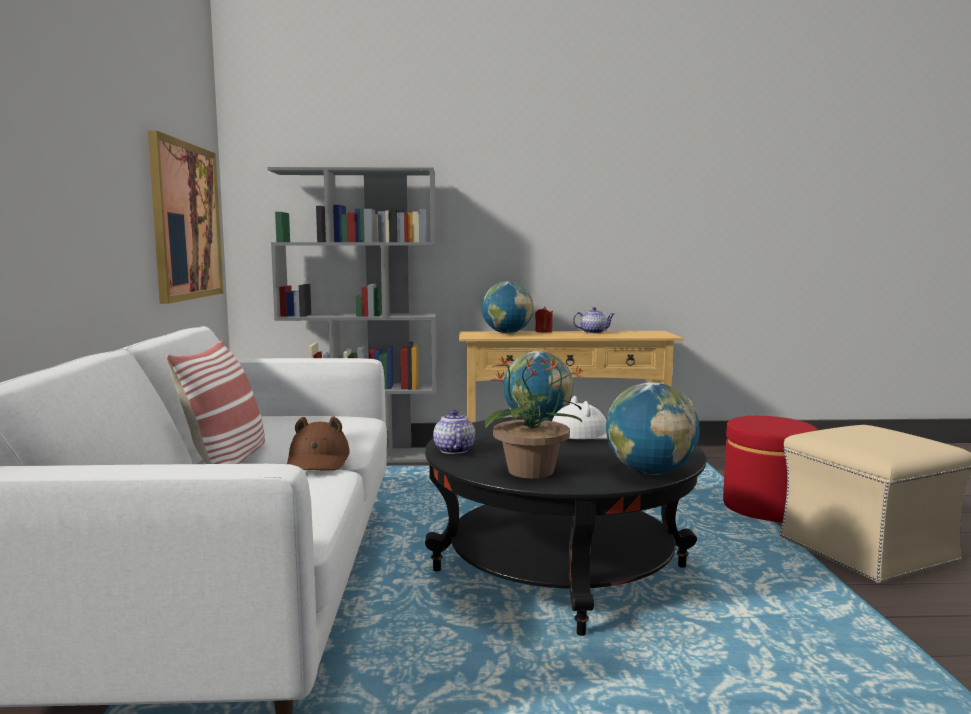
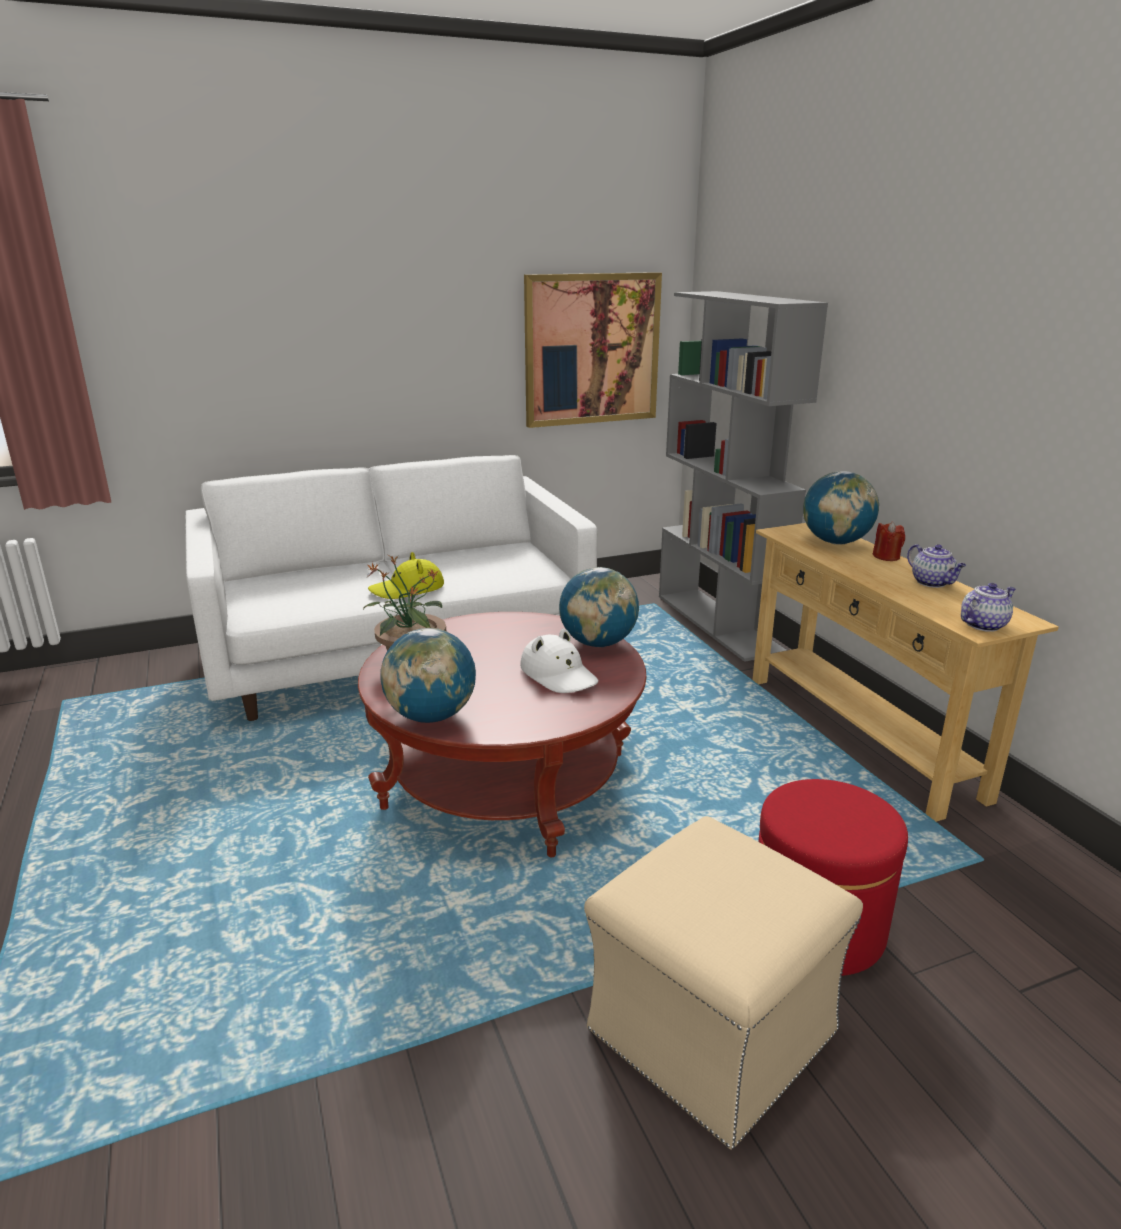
camera: 70 degrees right, 15 degrees up
(227, 461) = (396, 565): pillow -> none
(318, 461) = (408, 589): brown hat -> yellow hat
(453, 450) = (462, 625): teapot -> teapot (983, 625)
(560, 569) = (507, 781): black coffee table -> red coffee table

